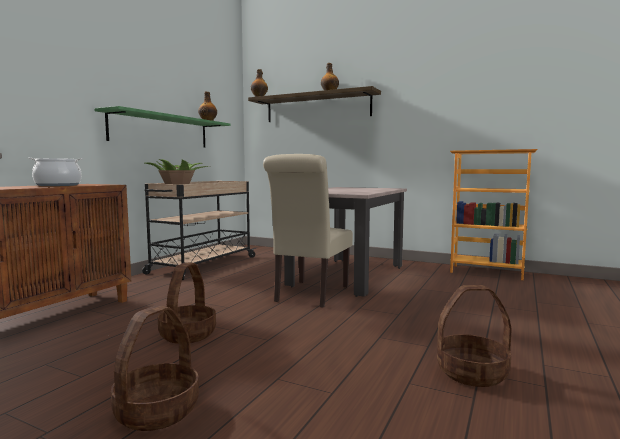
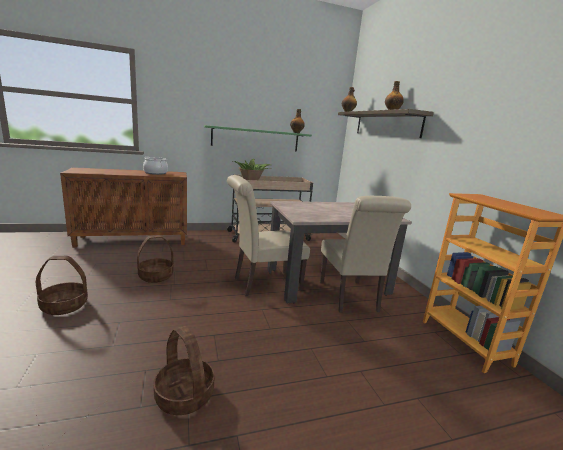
camera: 45 degrees right, 10 degrees up
(387, 278) = (350, 298): none -> beige chair

